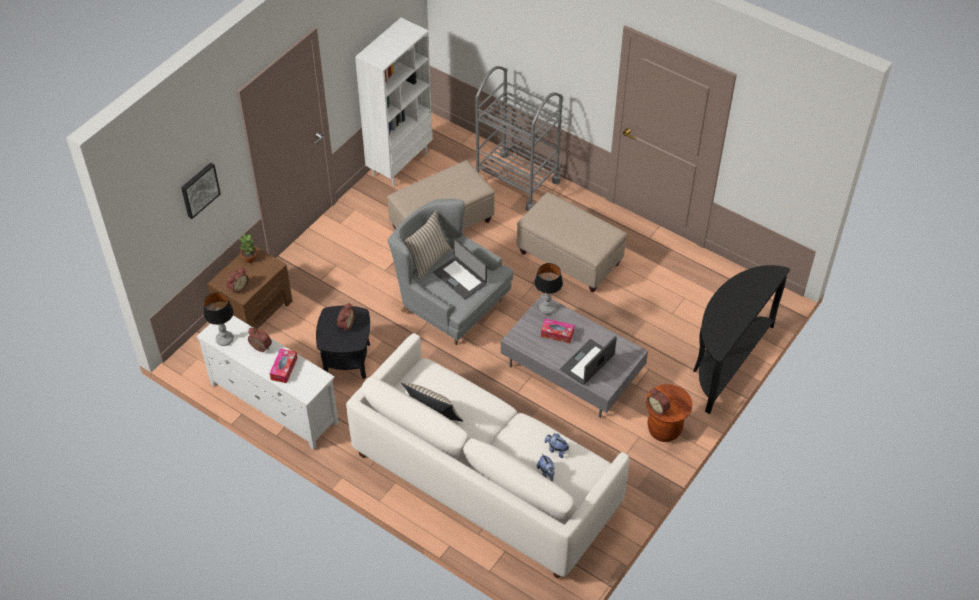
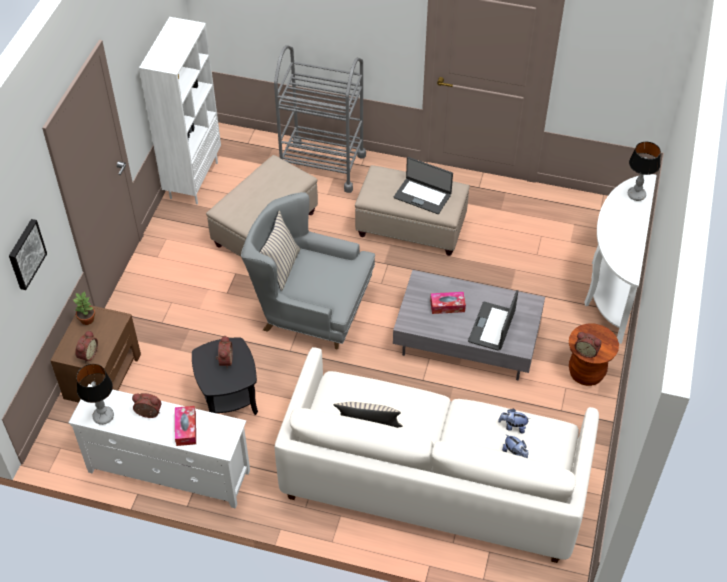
camera: 20 degrees left, 0 degrees up
(460, 278) = (325, 276): laptop -> laptop (422, 196)
(547, 309) = (425, 283): table lamp -> table lamp (636, 195)
(726, 361) = (610, 286): black console table -> white console table

